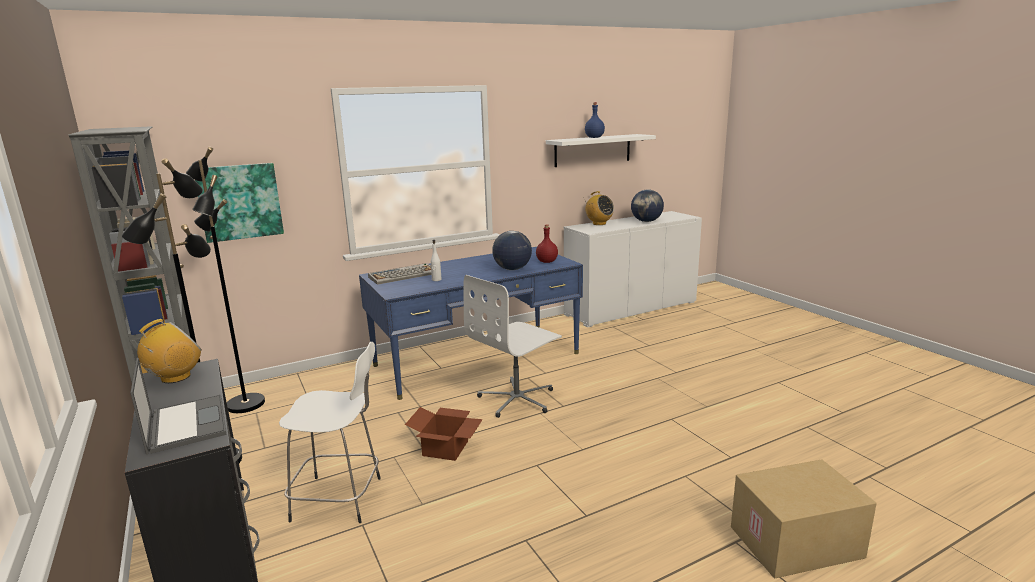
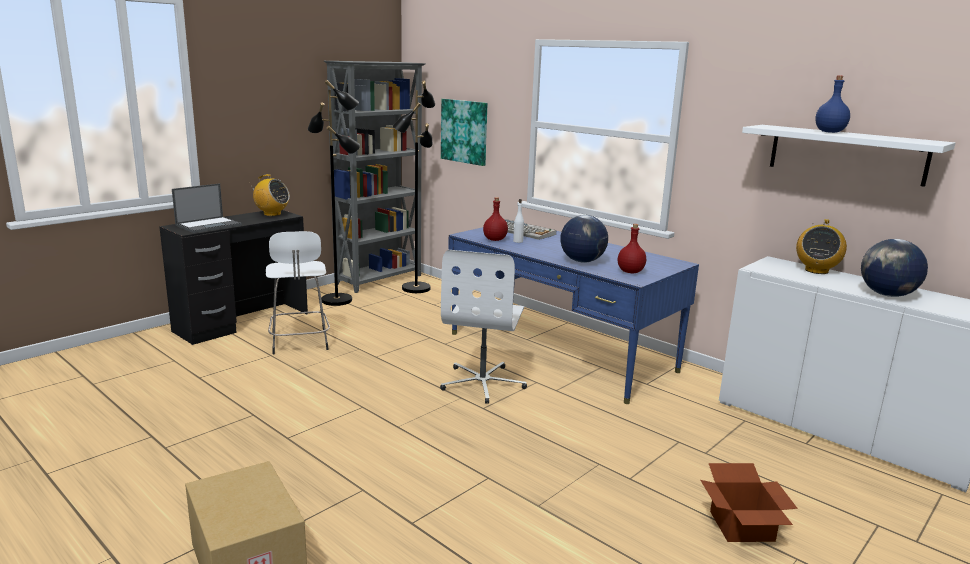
camera: 70 degrees right, 0 degrees up
(423, 286) = (495, 239): none -> red bottle
(446, 449) = (377, 365): cardboard box -> cardboard box (741, 527)
(517, 399) = (483, 383): white office chair -> white office chair turned 105 degrees counterclockwise

